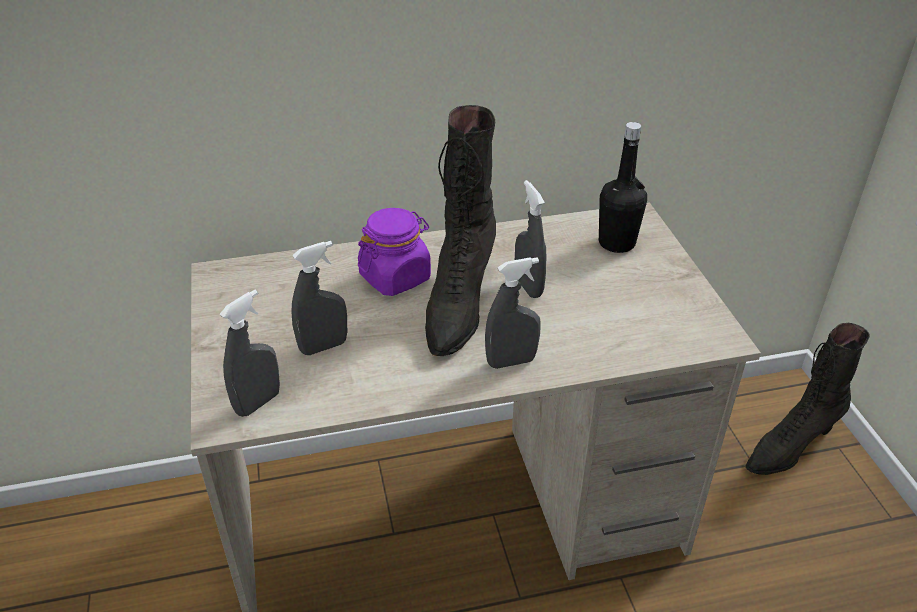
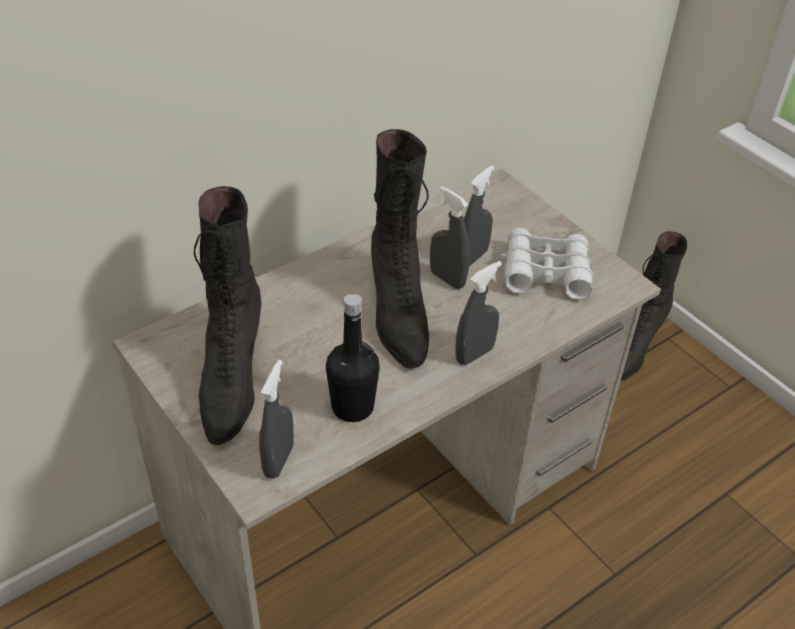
camera: 25 degrees left, 5 degrees up
(265, 322) = (231, 380): none -> black boot
(323, 346) = (303, 389): grey spray bottle -> grey spray bottle (472, 257)
(395, 277) = (324, 301): purple jar -> none
(616, 243) = (497, 216): black bottle -> black bottle (352, 407)
(636, 305) = (545, 273): none -> white binoculars

